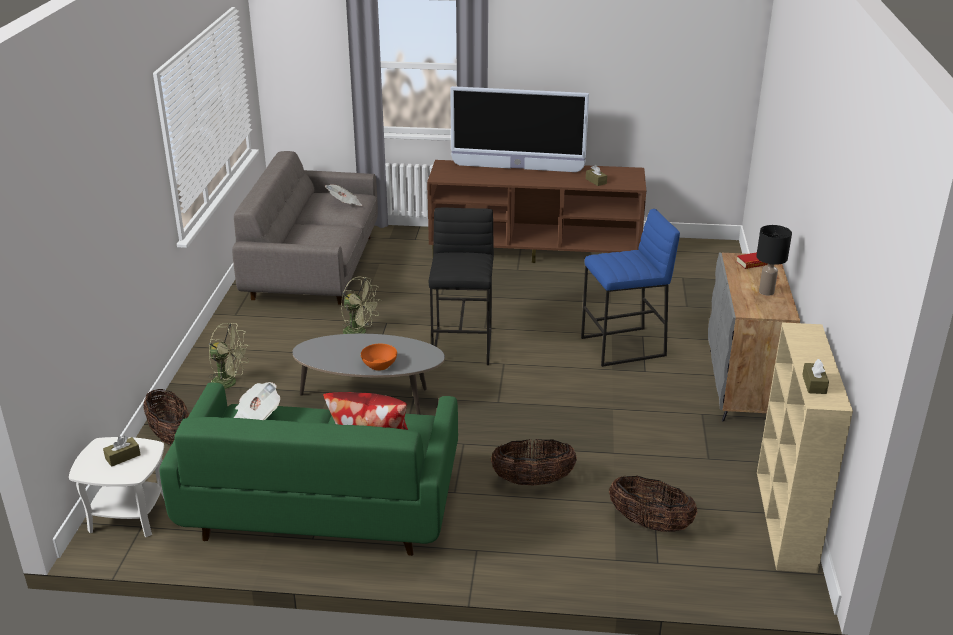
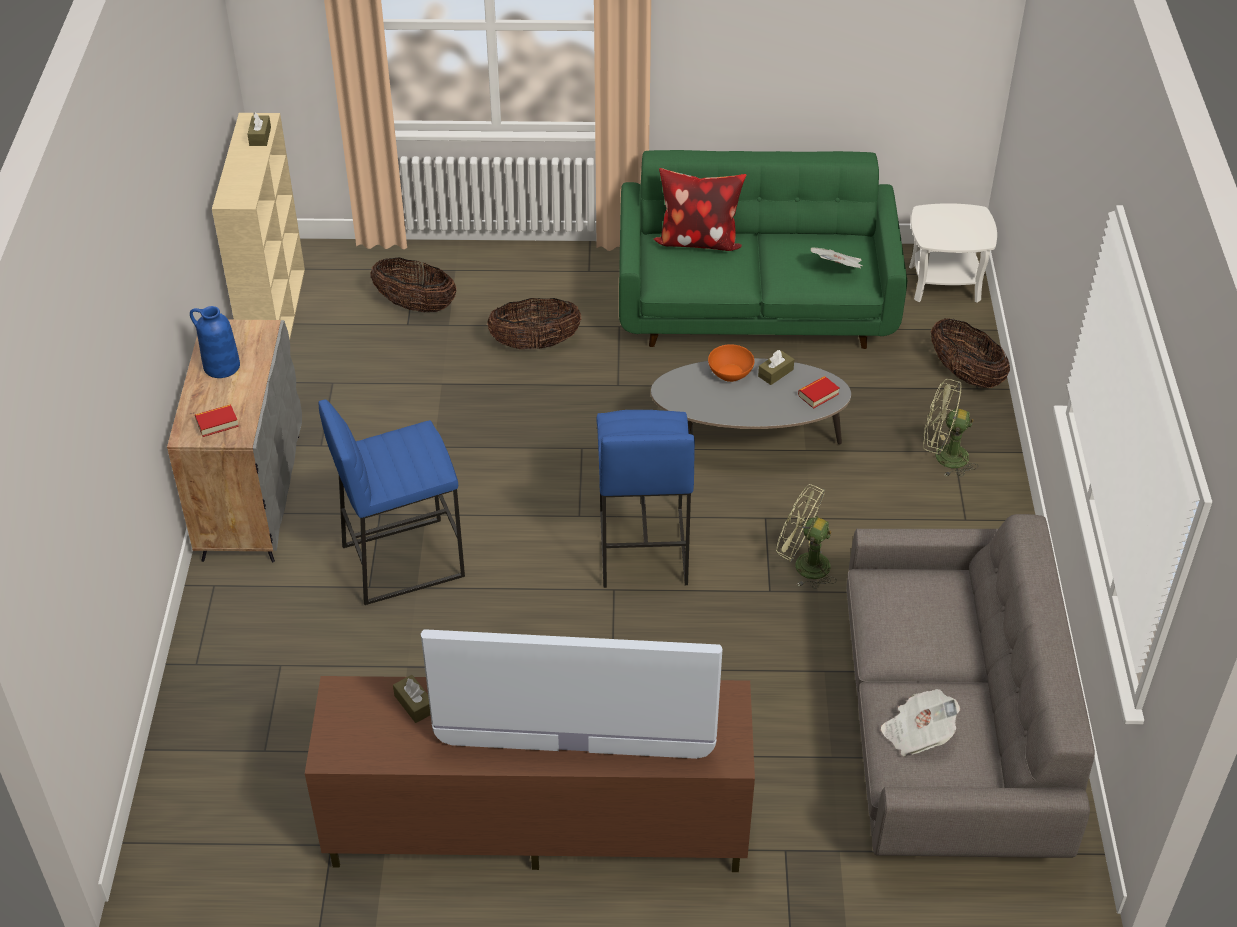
camera: 175 degrees right, 15 degrees up
(123, 457) = (950, 228): brown tissue box -> brown tissue box (775, 373)
(318, 348) = (818, 395): none -> book
(463, 346) = (641, 547): black stool -> blue stool
(766, 291) = (221, 366): black table lamp -> blue vase

